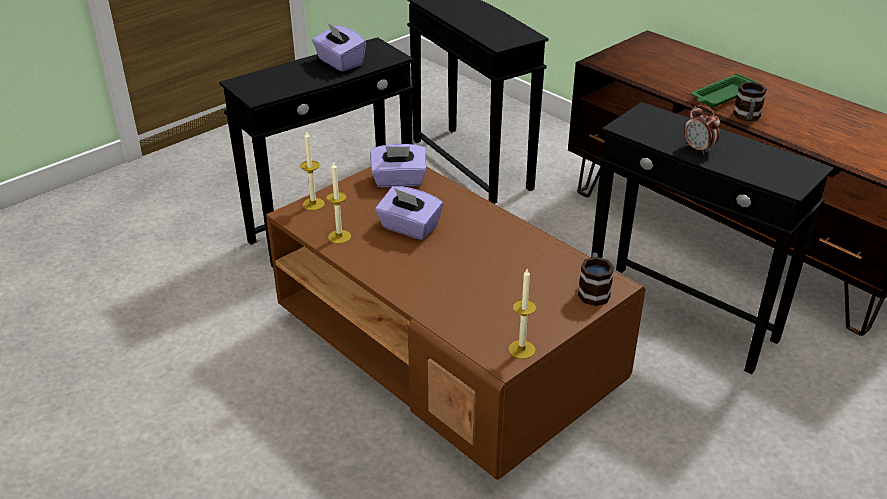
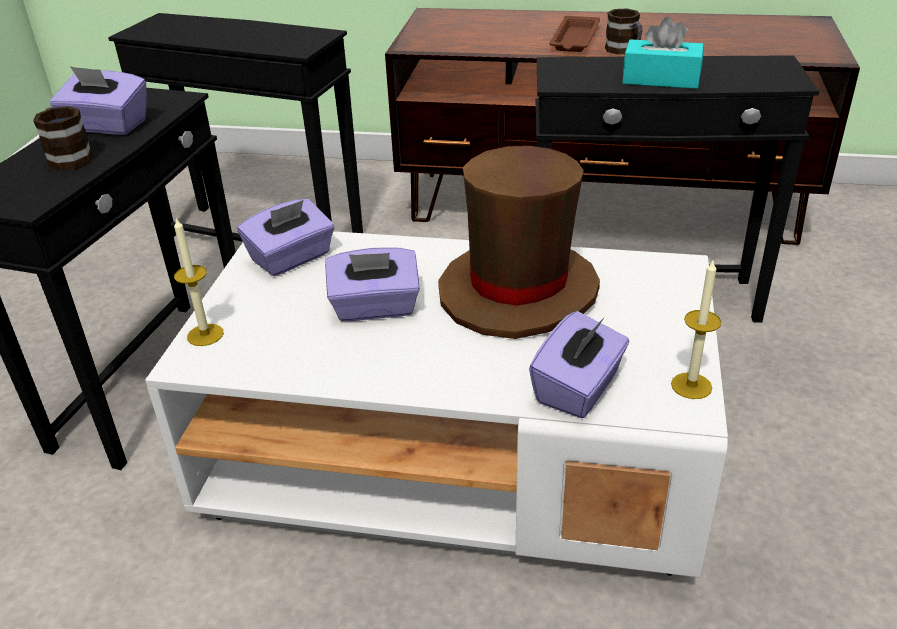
camera: 35 degrees left, 0 degrees up
(339, 236) = (294, 360): candle -> none
(446, 353) = (457, 460): brown coffee table -> white coffee table
(459, 320) = (578, 389): none -> purple tissue box
(496, 254) = (518, 291): none -> brown hat
(593, 291) = (670, 282): mug -> mug (68, 157)
(698, 149) = (661, 79): alarm clock -> turquoise tissue box
(723, 95) = (574, 40): green tray -> brown tray

